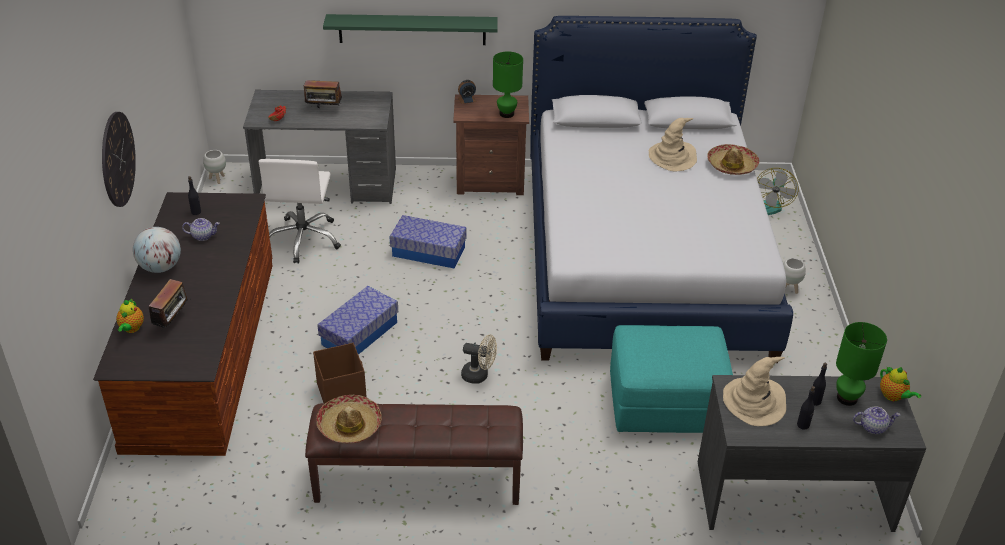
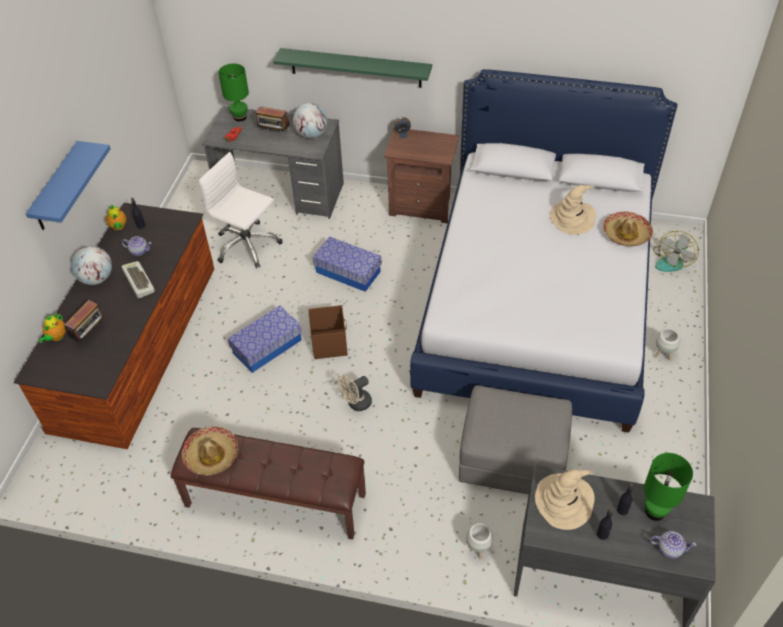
camera: 15 degrees right, 10 degrees up
(117, 159) = (57, 188): wall clock -> blue shelf
(211, 265) = (137, 282): none -> keyboard
(217, 179) = (193, 177): white planter -> white planter (478, 550)
(304, 239) = (247, 246): white office chair -> white office chair turned 105 degrees clockwise
(342, 393) = (236, 403): brown storage box -> brown storage box (329, 343)
(366, 107) = (311, 134): none -> globe
(479, 375) = (356, 404): beige fan -> beige fan turned 120 degrees clockwise
(507, 114) = (434, 153): green table lamp -> green table lamp (240, 117)
(666, 403) = (513, 458): turquoise ottoman -> grey ottoman
(893, 396) = (701, 517): teapot -> teapot (118, 227)

